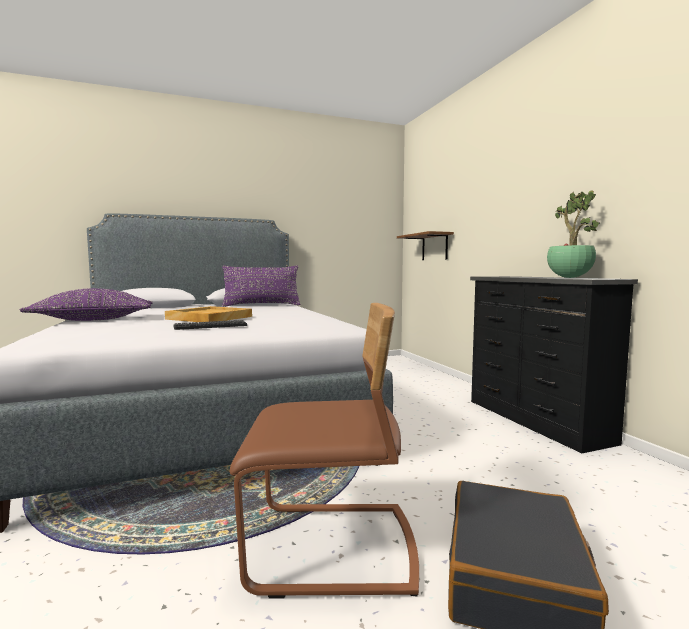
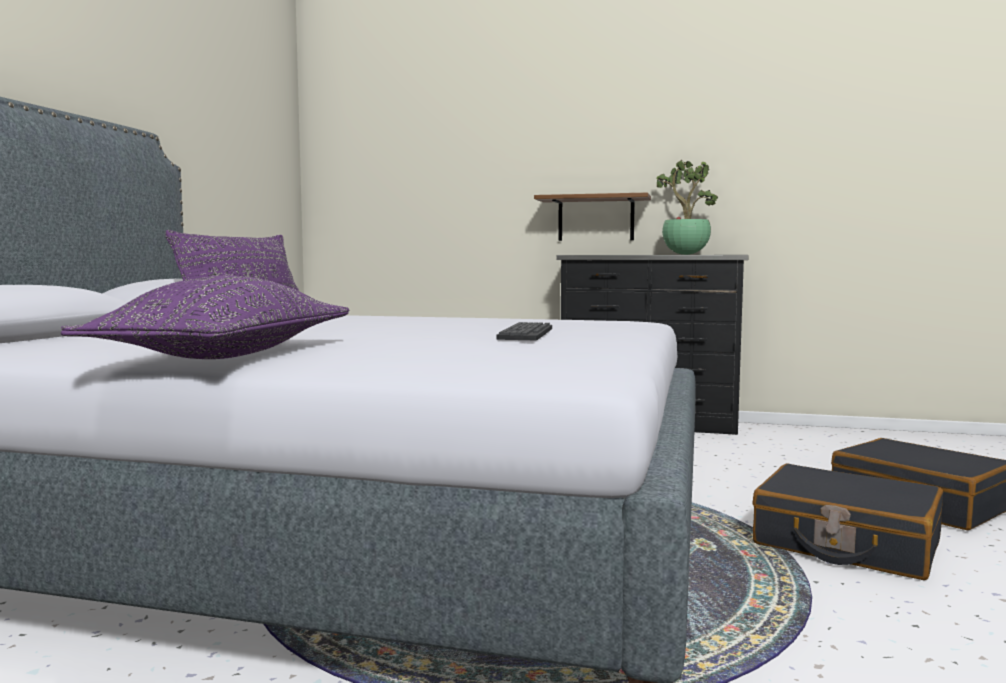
camera: 55 degrees left, 0 degrees up
(209, 318) = (412, 329): beige tray -> none
(332, 549) = (845, 543): brown chair -> black suitcase
(434, 247) = (401, 211): shelf -> shelf (596, 219)

